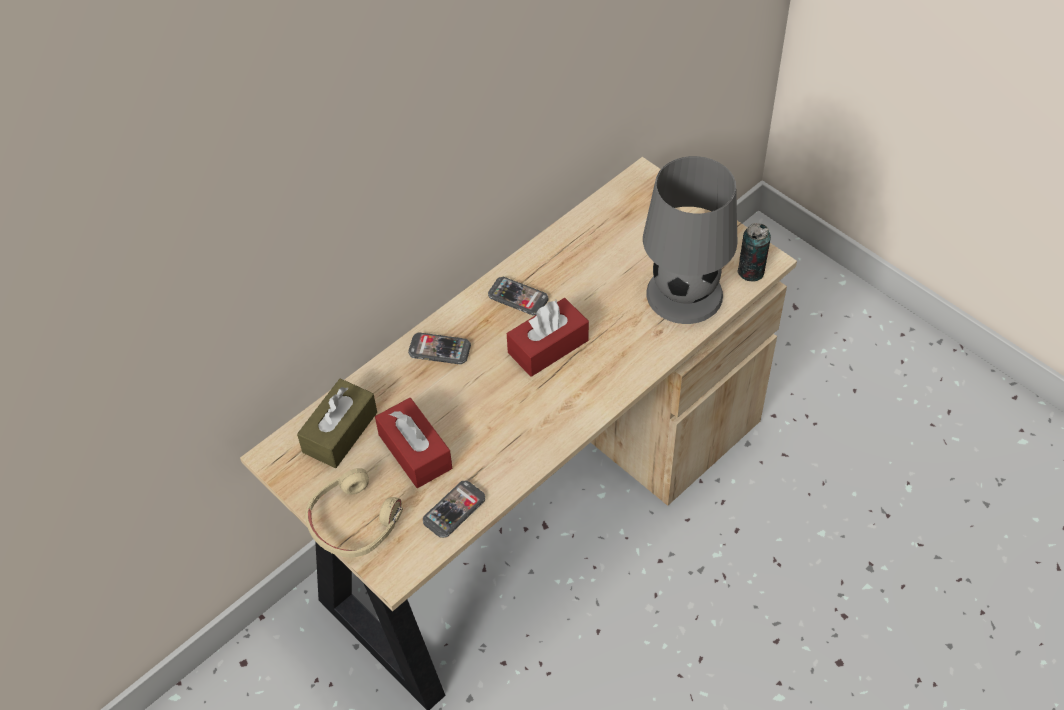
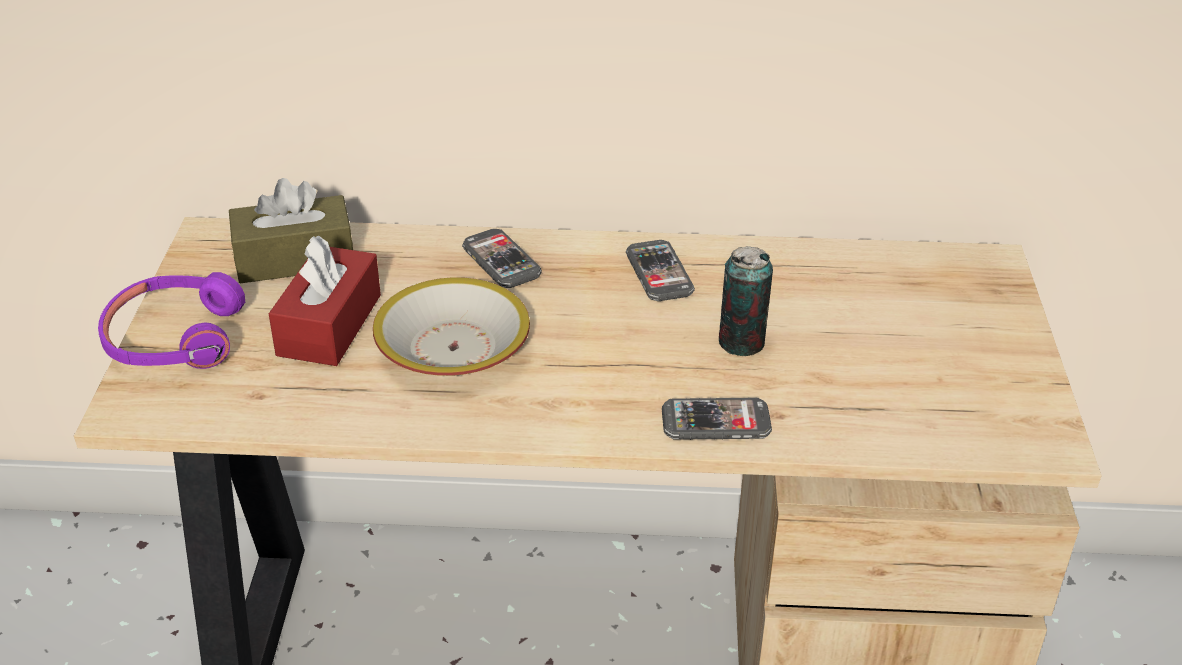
camera: 45 degrees right, 15 degrees down
(353, 522) = (174, 337): beige headphones -> purple headphones
(454, 510) = (274, 403): phone -> phone (716, 422)
(489, 415) = (453, 349): none -> bowl
(548, 346) = (619, 336): red tissue box -> none
(683, 293) = (872, 400): grey table lamp -> none
(751, 271) = (1007, 440): can -> can (741, 342)

